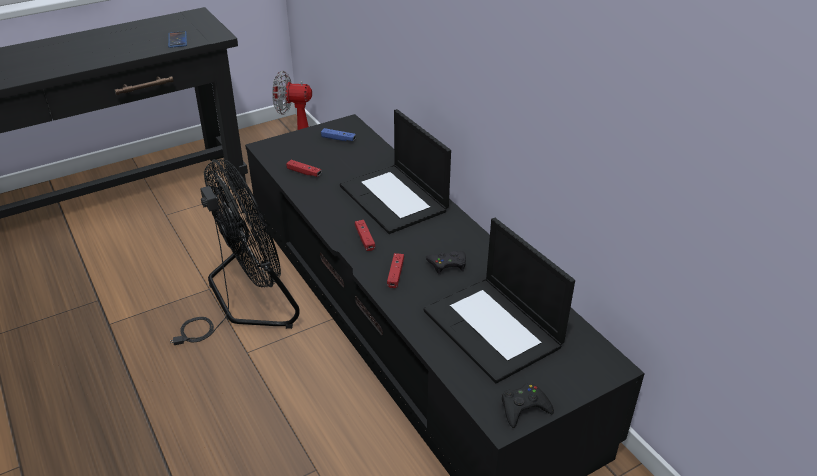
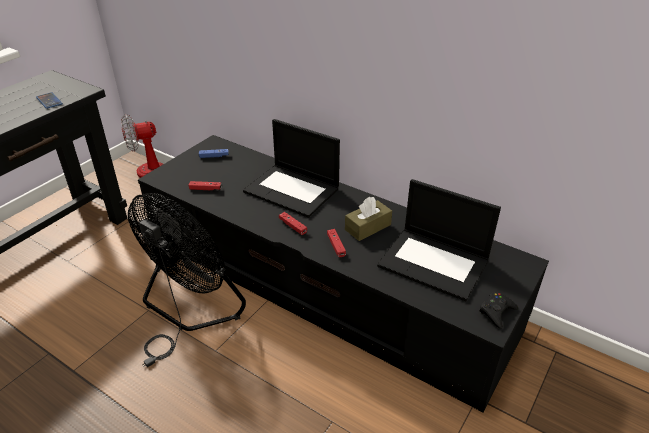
camera: 25 degrees left, 0 degrees up
(447, 264) = (368, 227): black game controller -> brown tissue box

